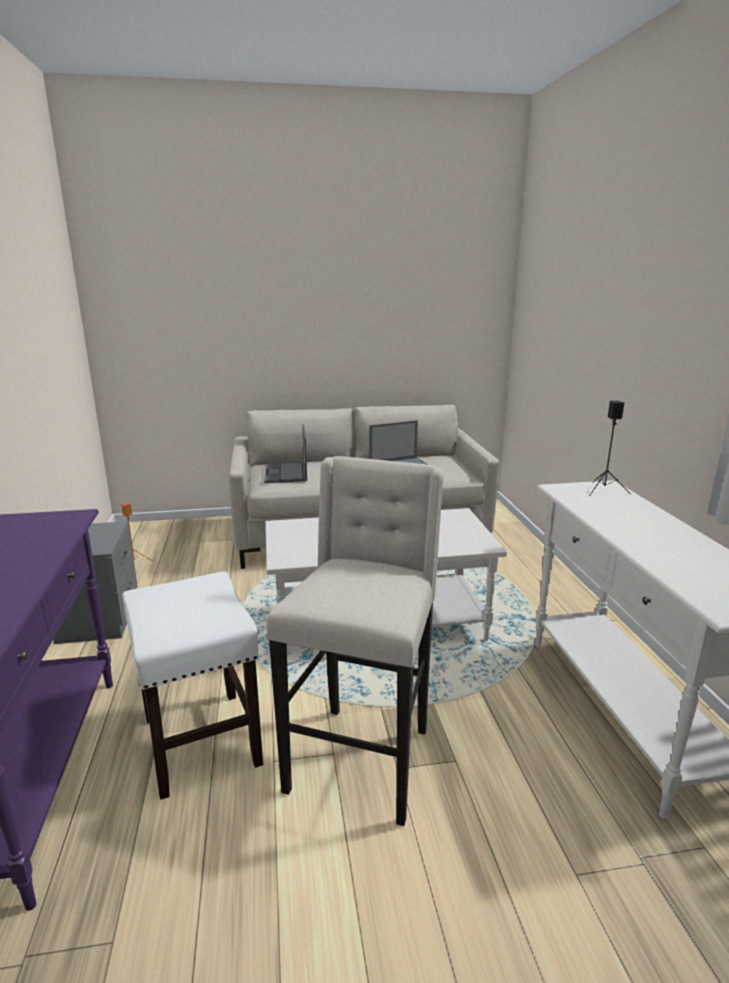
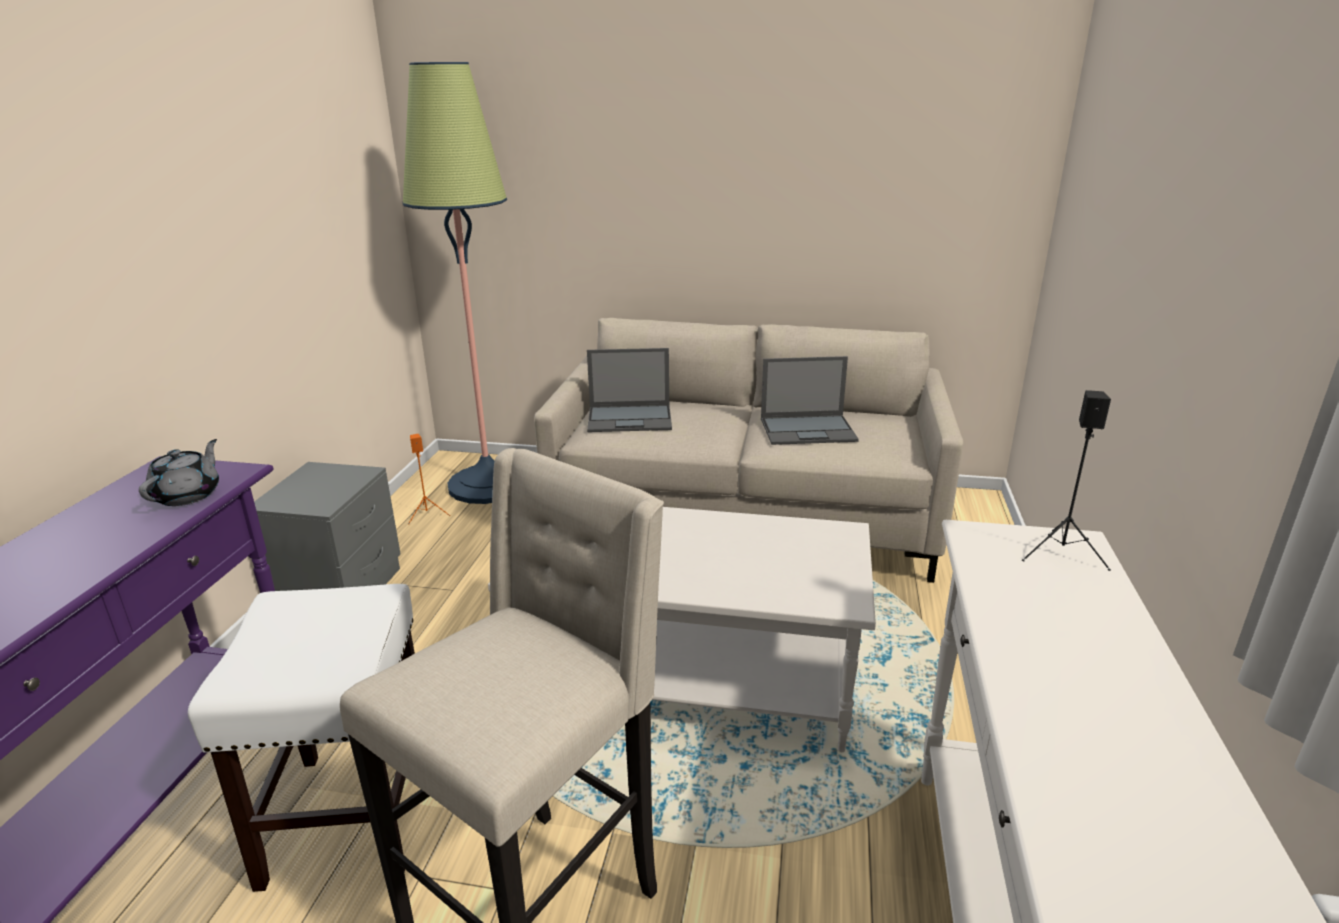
camera: 20 degrees right, 5 degrees up
(54, 531) = (188, 495): none -> grey teapot
(169, 538) = (488, 485): none -> floor lamp
(286, 473) = (631, 419): laptop -> laptop turned 105 degrees counterclockwise

